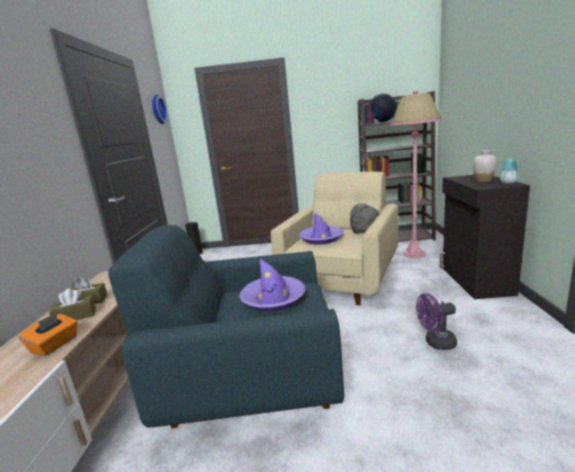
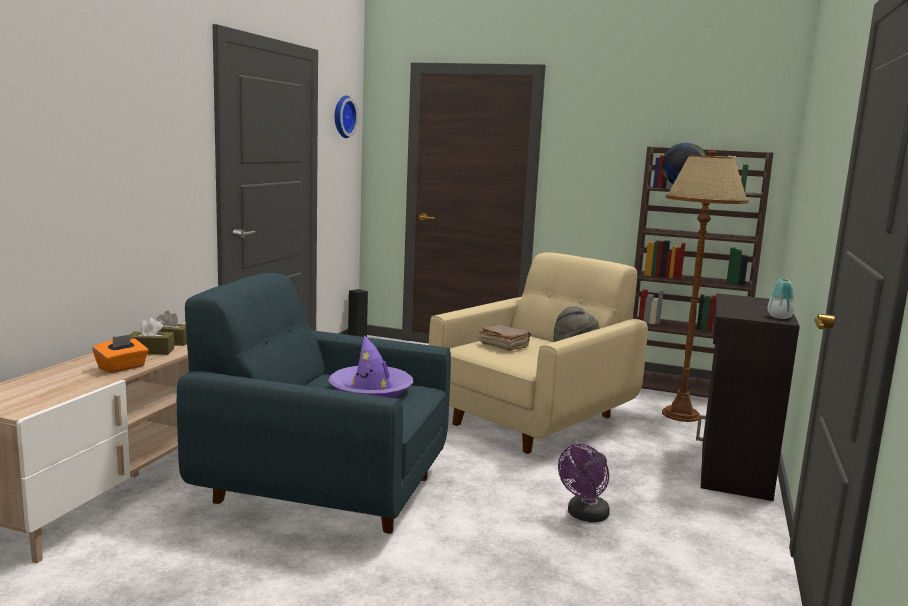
camera: 15 degrees right, 5 degrees down
(321, 239) = (503, 346): purple hat -> brown book
(414, 254) = (681, 415): pink floor lamp -> brown floor lamp
(436, 343) = (584, 516): purple fan -> purple fan turned 60 degrees counterclockwise
(483, 181) = (754, 308): white vase -> none

